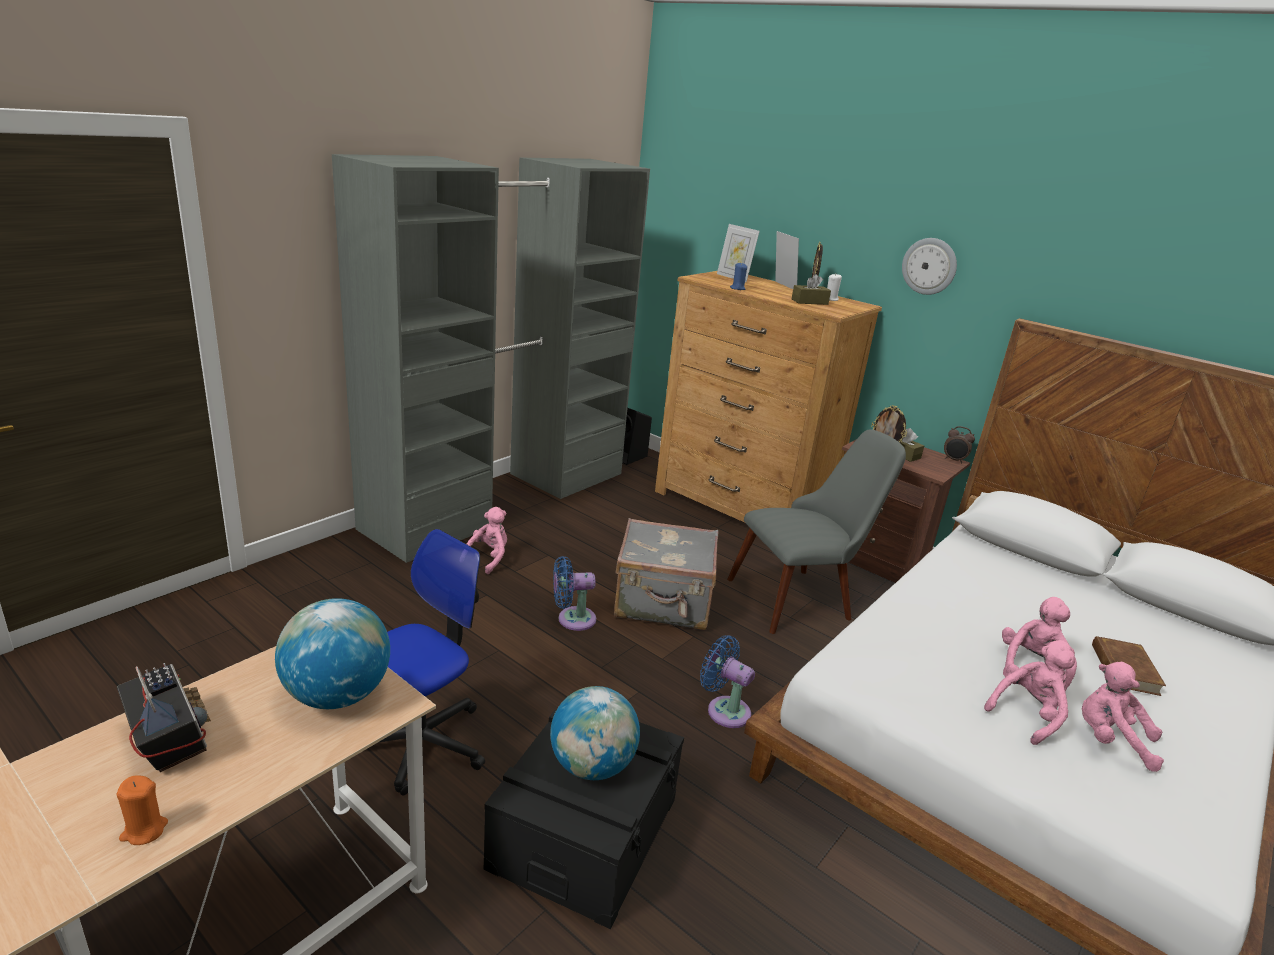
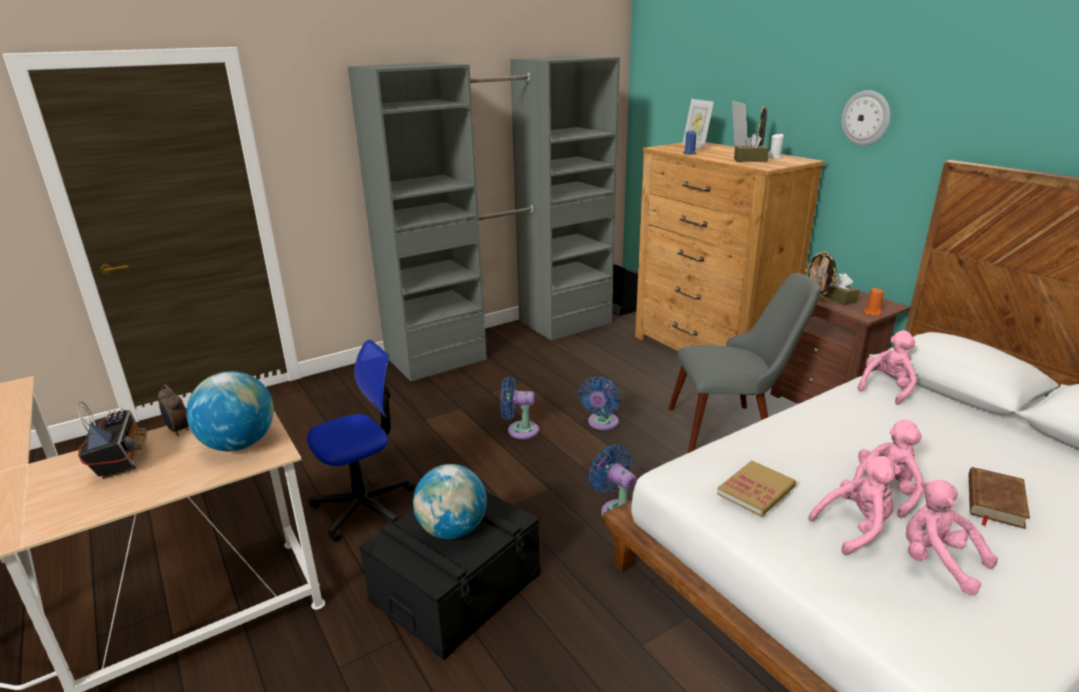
camera: 20 degrees right, 0 degrees up
(144, 830) = (72, 511): orange candle -> orange candle (872, 313)
(488, 558) = (473, 381): pink plush toy -> pink plush toy (887, 388)
(663, 603) = (602, 423): grey suitcase -> blue fan
(923, 682) = (756, 490): none -> book
(954, 460) = (893, 304): alarm clock -> alarm clock (178, 430)

